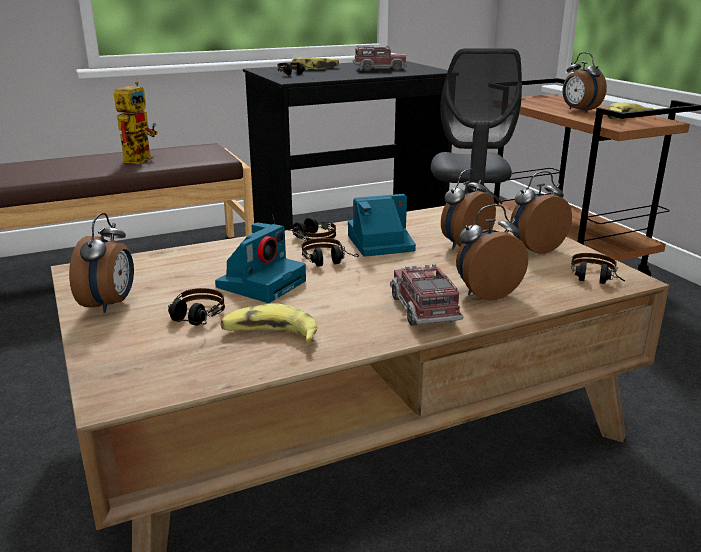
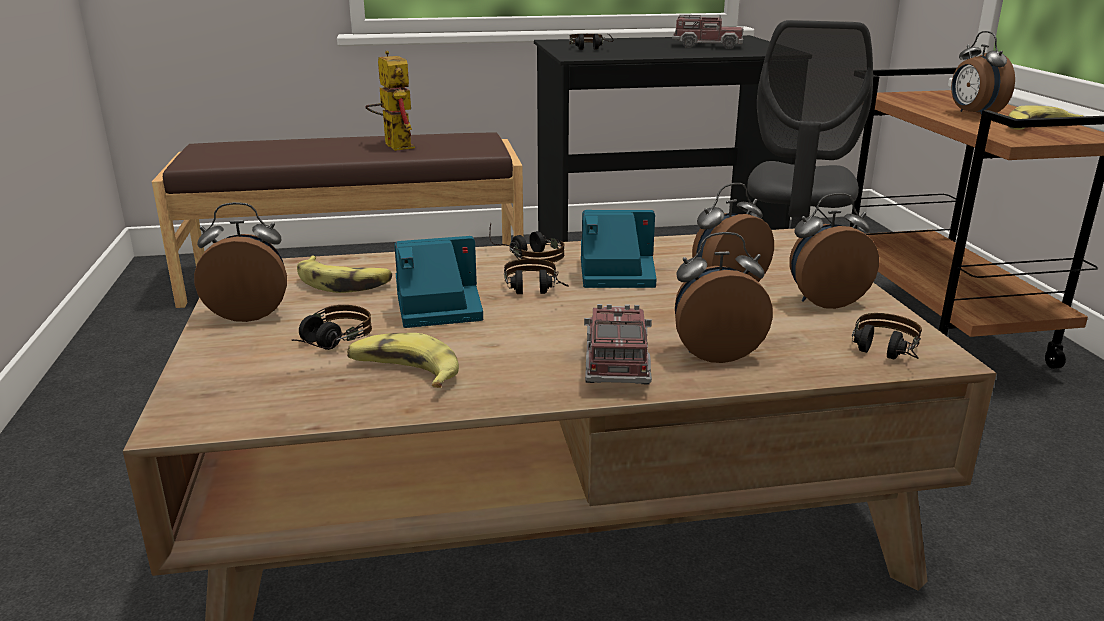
camera: 15 degrees right, 0 degrees up
(110, 304) = (250, 313): alarm clock -> alarm clock turned 120 degrees counterclockwise
(139, 158) = (393, 145): toy robot -> toy robot turned 60 degrees counterclockwise
(261, 283) = (436, 307): camera -> camera turned 150 degrees counterclockwise
(315, 68) = (624, 42): banana -> banana (344, 283)

